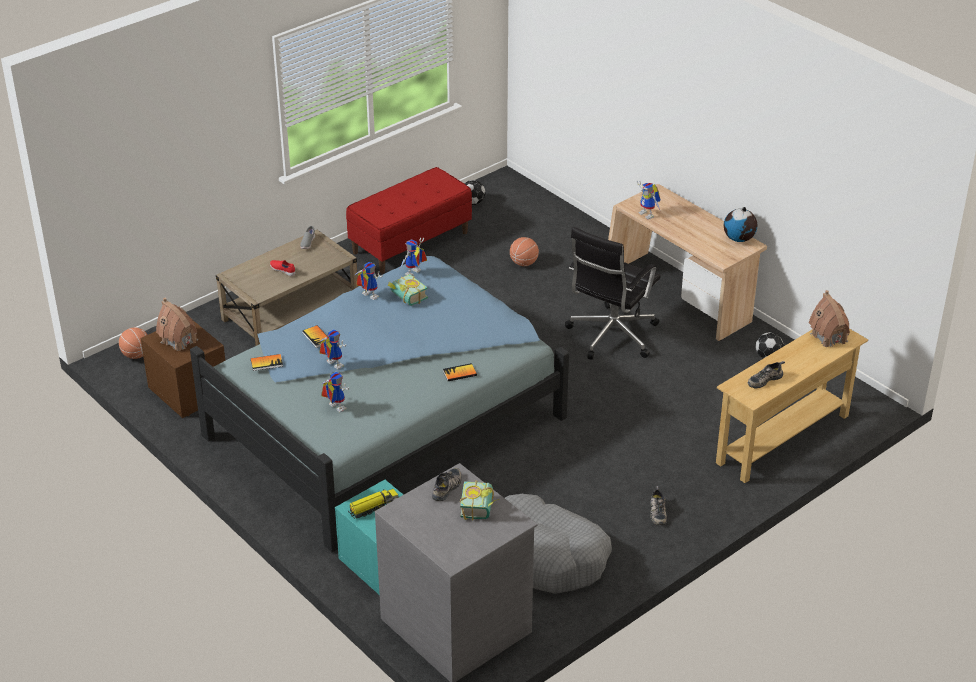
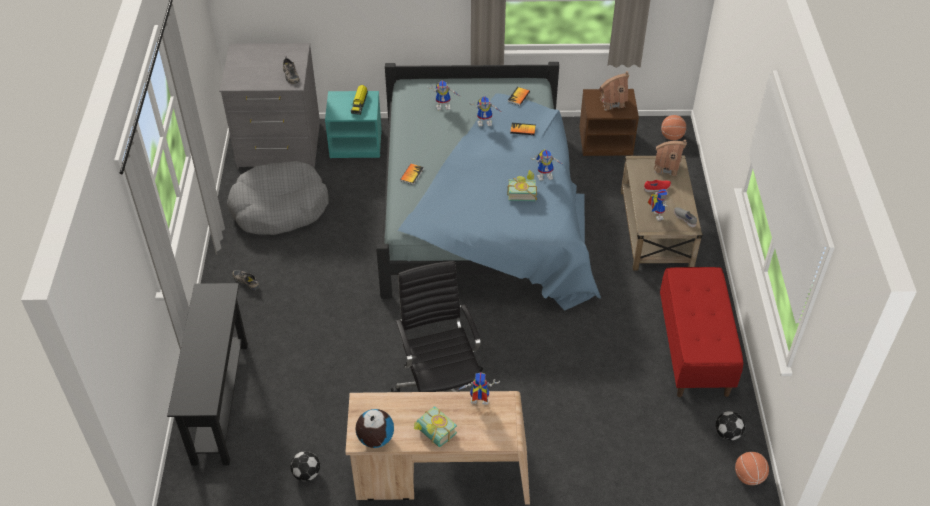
camera: 130 degrees right, 10 degrees up
(413, 274) = (548, 212): toy robot -> toy robot (655, 214)
(481, 508) = (259, 78): book -> book (433, 434)
(524, 263) = (595, 404): basketball -> basketball (749, 477)
(764, 379) = (211, 314): shoe -> none
(783, 439) = (220, 402): beige console table -> black console table
(829, 337) = (199, 391): toy house -> toy house (667, 167)

